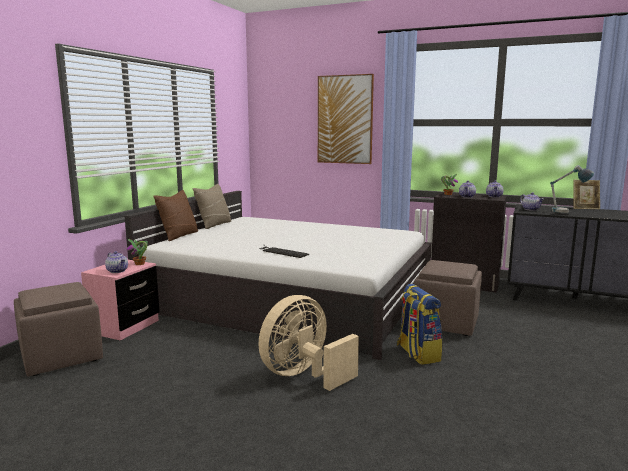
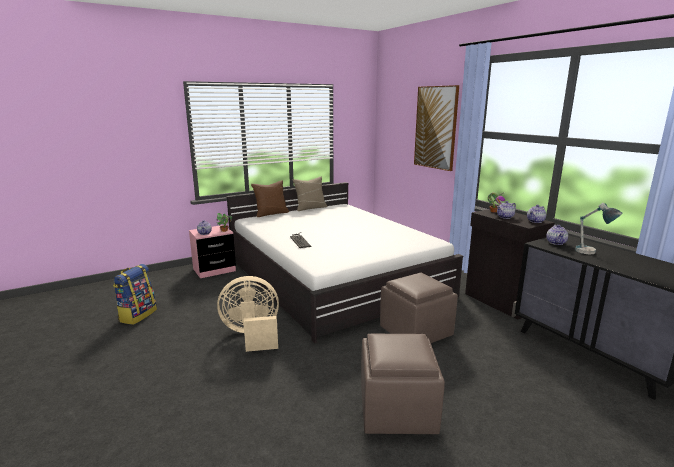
camera: 35 degrees right, 5 degrees up
(62, 356) = (164, 280): brown ottoman -> brown ottoman (398, 410)
(417, 353) = (348, 348): backpack -> backpack (137, 315)
(585, 208) = (632, 253): picture frame -> none

